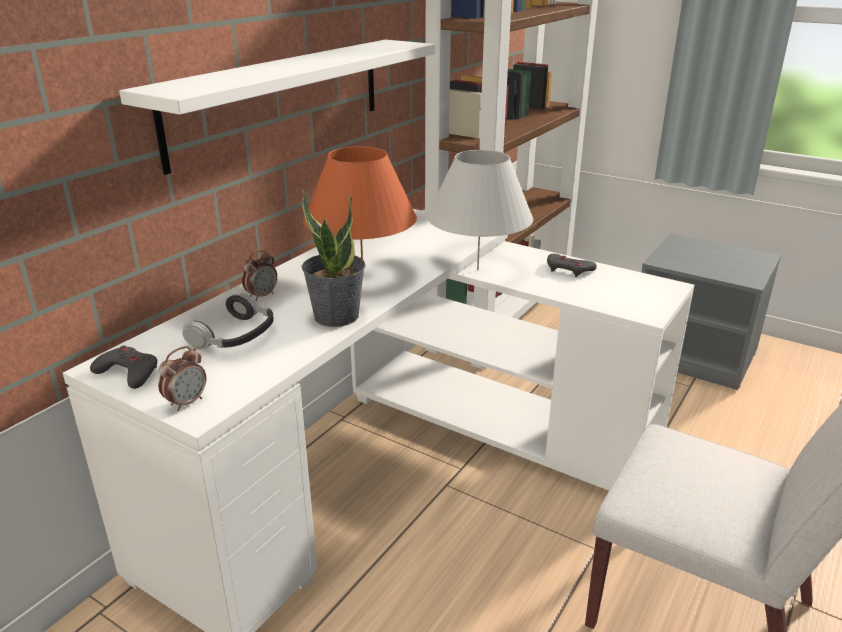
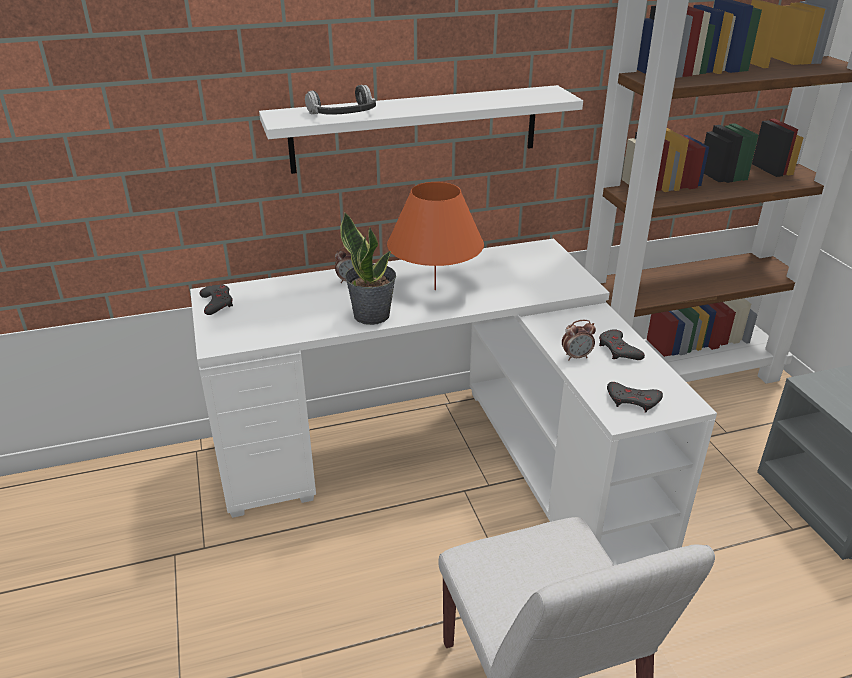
camera: 40 degrees right, 5 degrees up
(186, 402) = (218, 335): alarm clock -> alarm clock (576, 356)
(235, 335) = (297, 303): headphones -> headphones (343, 113)
(477, 269) = (541, 319): white table lamp -> none
(635, 299) = (633, 400): none -> grey game controller

